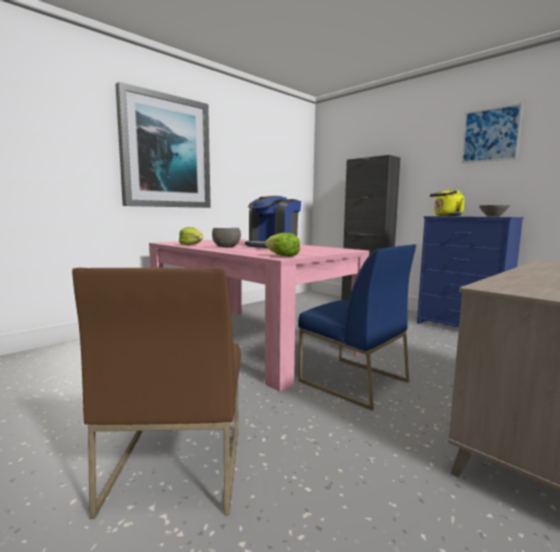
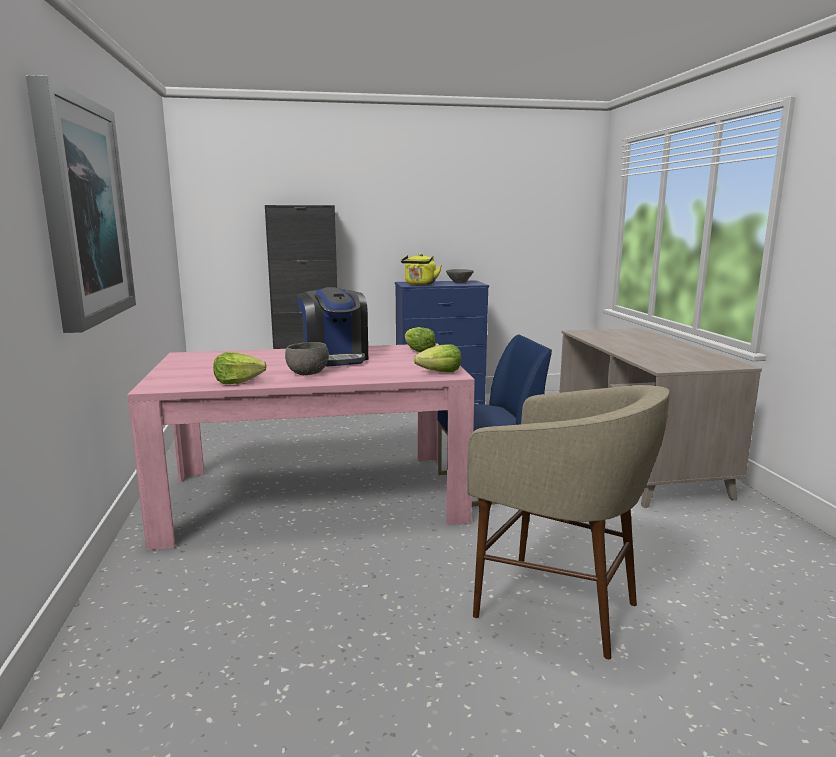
camera: 55 degrees left, 5 degrees up
(175, 466) = (558, 608): brown chair -> beige stool
(334, 250) = (418, 350): none -> lettuce
(490, 135) = (436, 191): picture -> none

